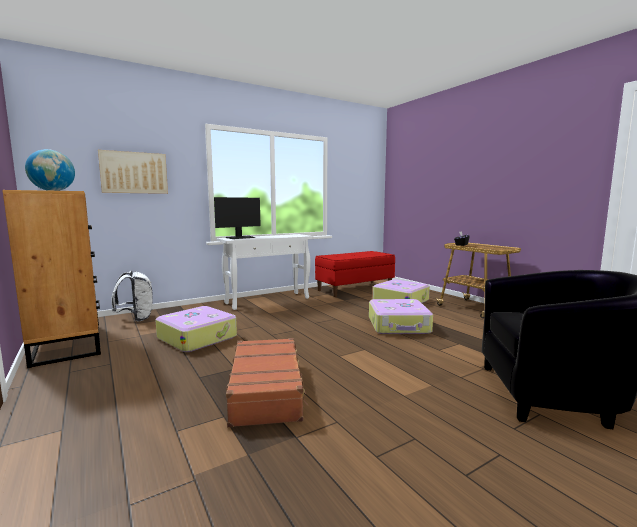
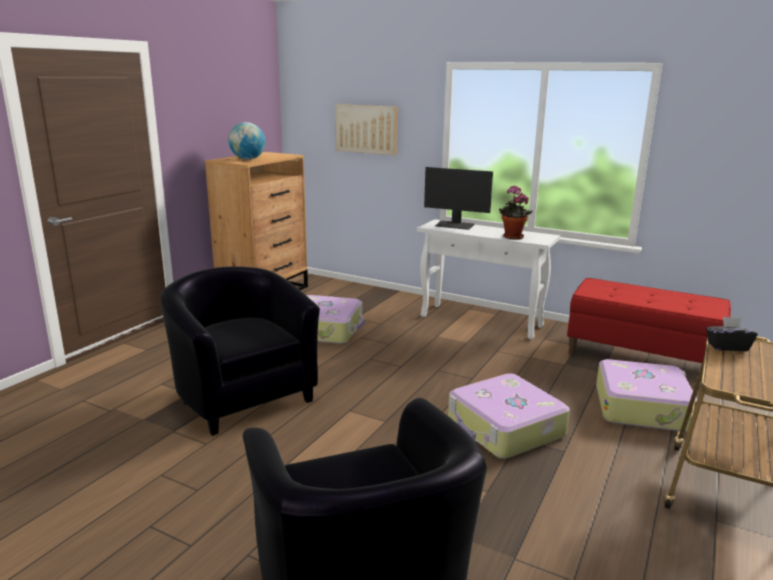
camera: 60 degrees right, 10 degrees up
(136, 319) = (341, 290): white backpack -> none
(267, 390) = (242, 396): brown suitcase -> black armchair
(287, 236) = (512, 237): none -> potted plant

